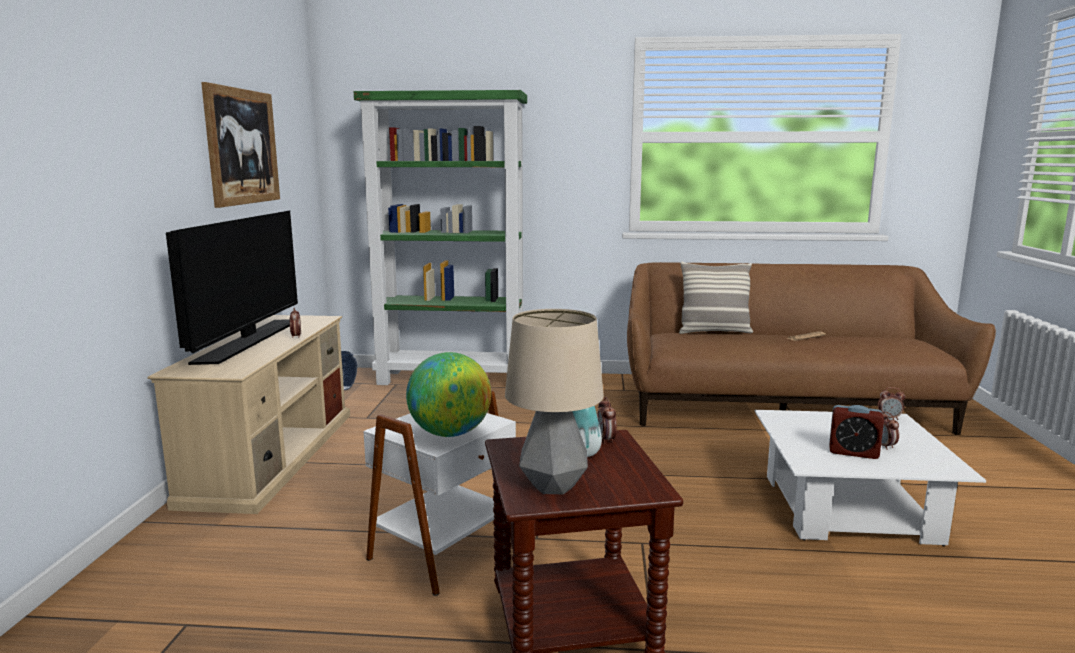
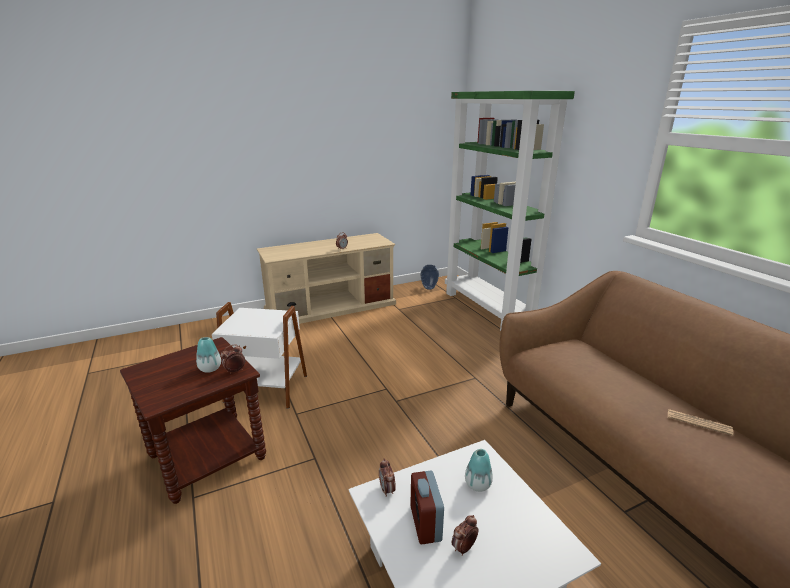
camera: 60 degrees right, 10 degrees up
(242, 147) = (364, 132): picture -> none
(248, 341) = (324, 244): television -> none
(450, 433) = (245, 327): globe -> none
(553, 485) = (158, 371): table lamp -> none
(714, 332) = (623, 364): pillow -> none
(813, 425) = (477, 484): none -> vase
(889, 418) = (564, 546): alarm clock -> alarm clock (387, 490)

